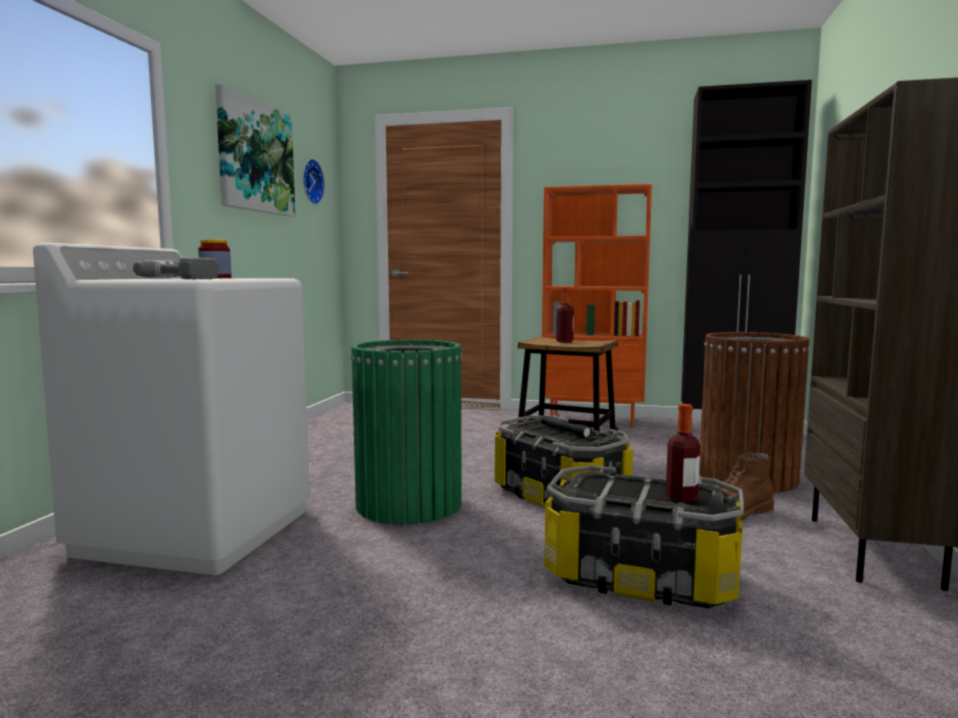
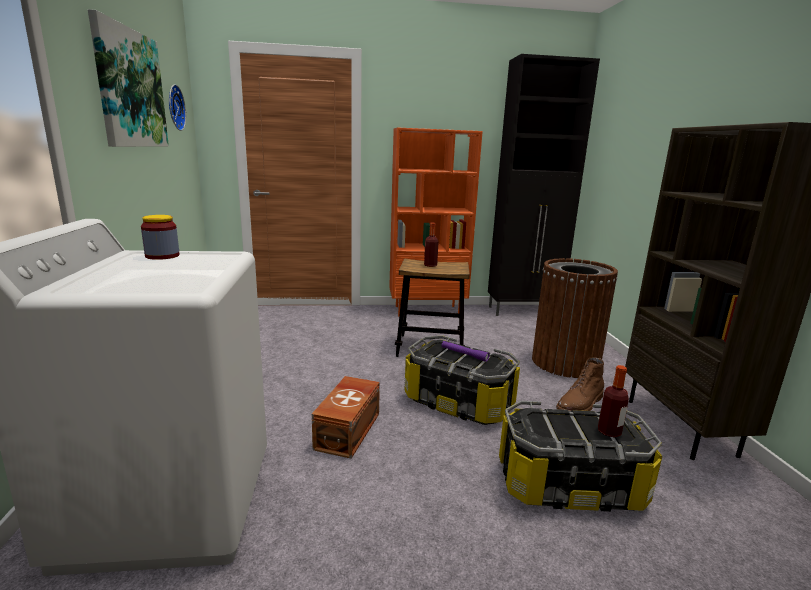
camera: 20 degrees left, 10 degrees up
(188, 279) = (160, 277): power drill -> none
(409, 504) = (349, 430): green trash can -> brown storage box
(564, 431) = (464, 354): black flashlight -> purple flashlight

